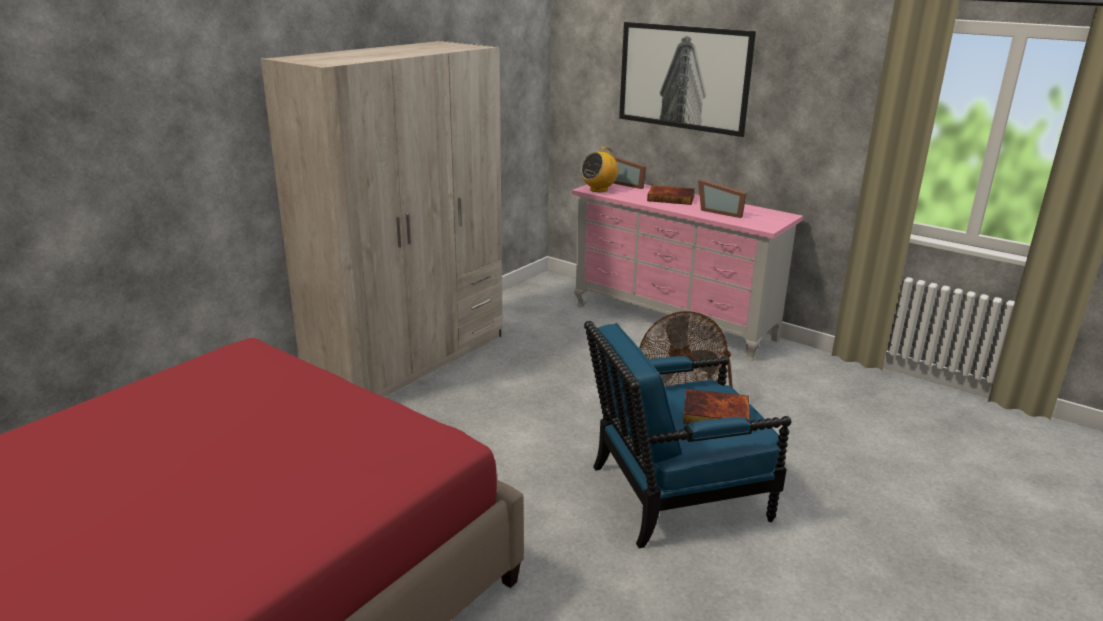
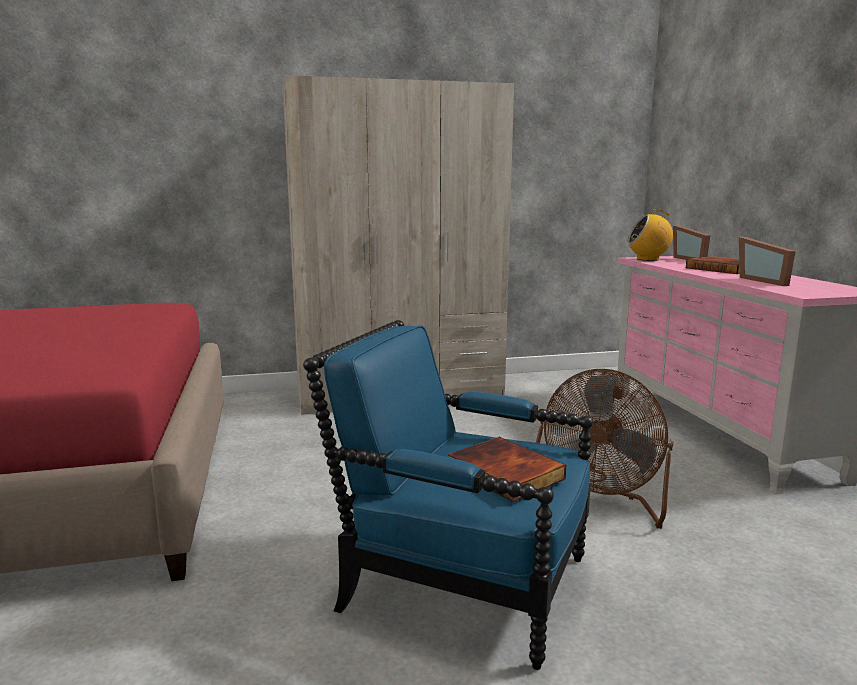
camera: 40 degrees right, 10 degrees down
(683, 77) = (764, 123): picture -> none

